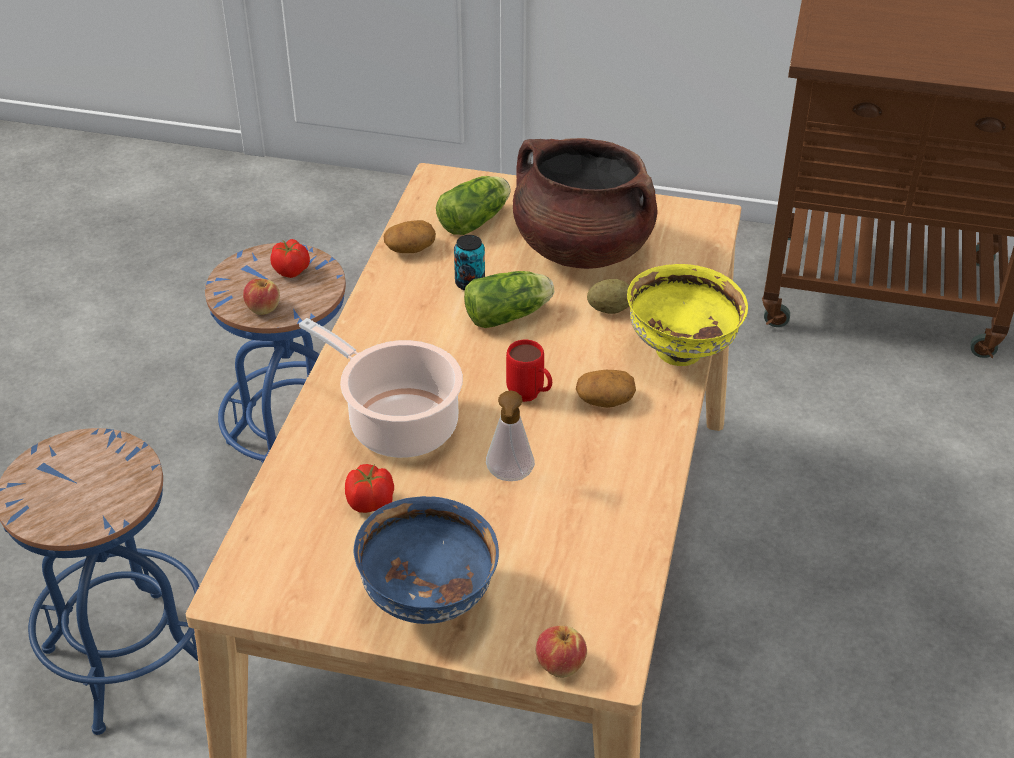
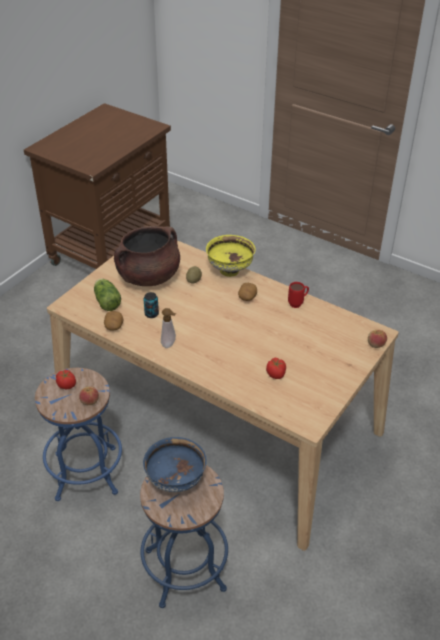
camera: 70 degrees left, 0 degrees up
(397, 423) = (231, 356): cooking pot -> none
(429, 601) = (334, 370): blue bowl -> blue bowl (175, 481)
(509, 478) = (279, 333): soap dispenser -> soap dispenser (169, 344)
(510, 315) = (180, 308): lettuce -> none
(530, 397) = (235, 316): red mug -> red mug (298, 303)

